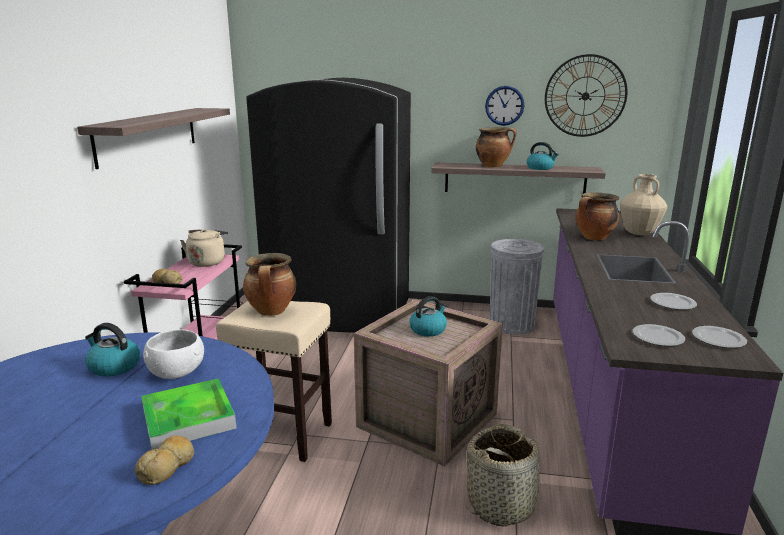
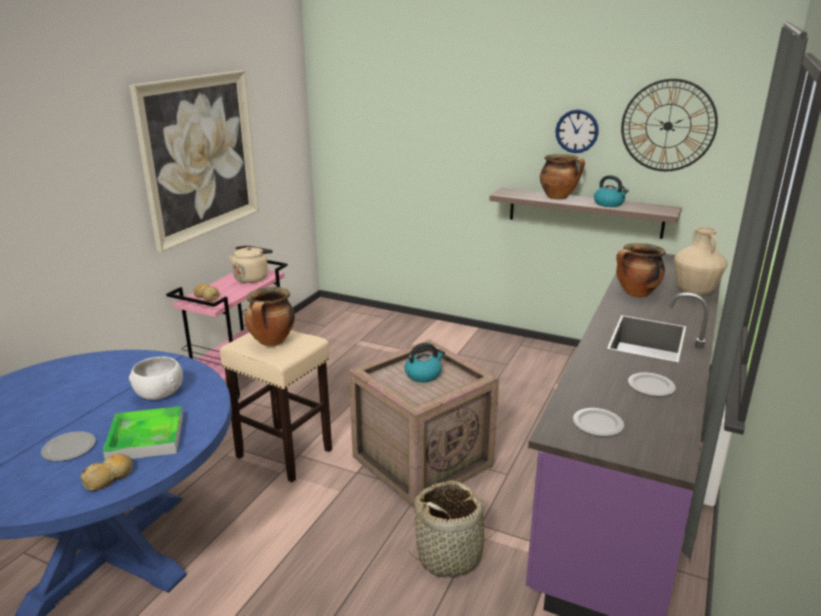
camera: 15 degrees right, 5 degrees up
(113, 367) = (114, 381): kettle -> none
(148, 135) = (200, 156): shelf -> picture
(339, 313) = (392, 335): black fridge -> none
(511, 325) = (563, 370): grey trash can -> none
(718, 339) = (661, 435): plate -> plate (70, 448)

